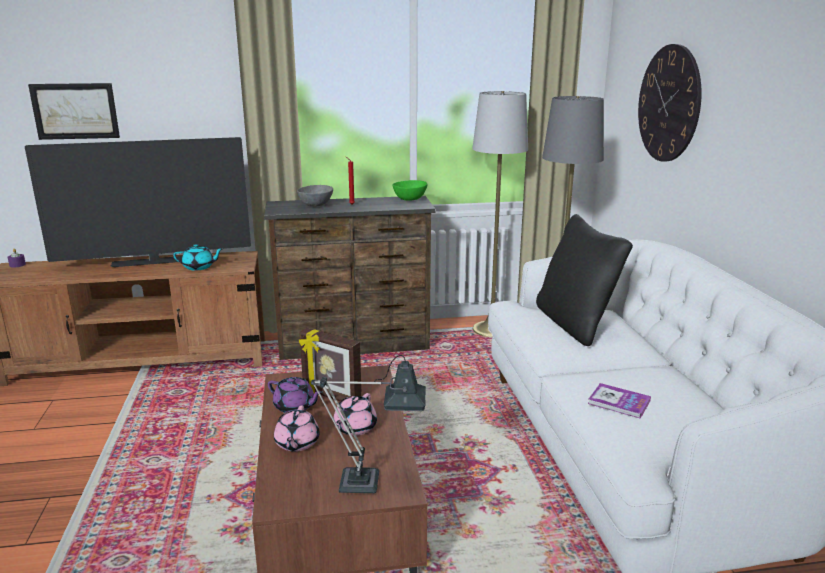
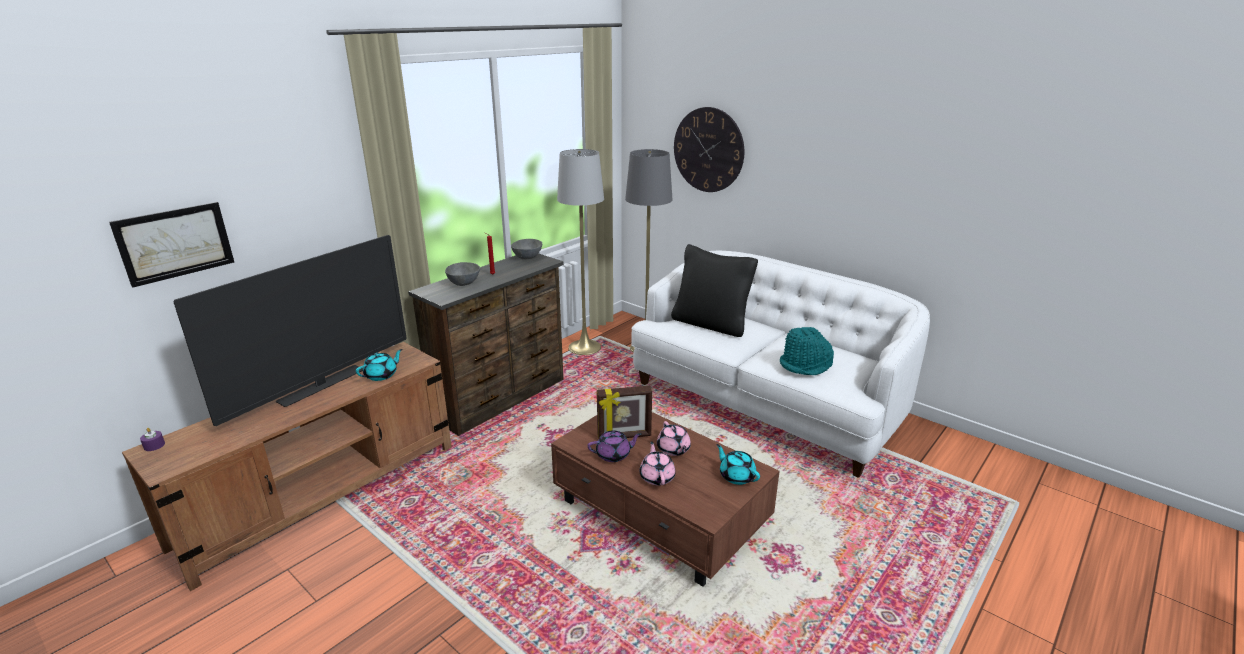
camera: 40 degrees left, 5 degrees up
(296, 443) = (657, 476): pink teapot -> pink teapot turned 150 degrees counterclockwise
(371, 483) = (736, 476): table lamp -> turquoise teapot
(410, 199) = (528, 257): green bowl -> grey bowl
(619, 402) = (805, 365): book -> turquoise hat

